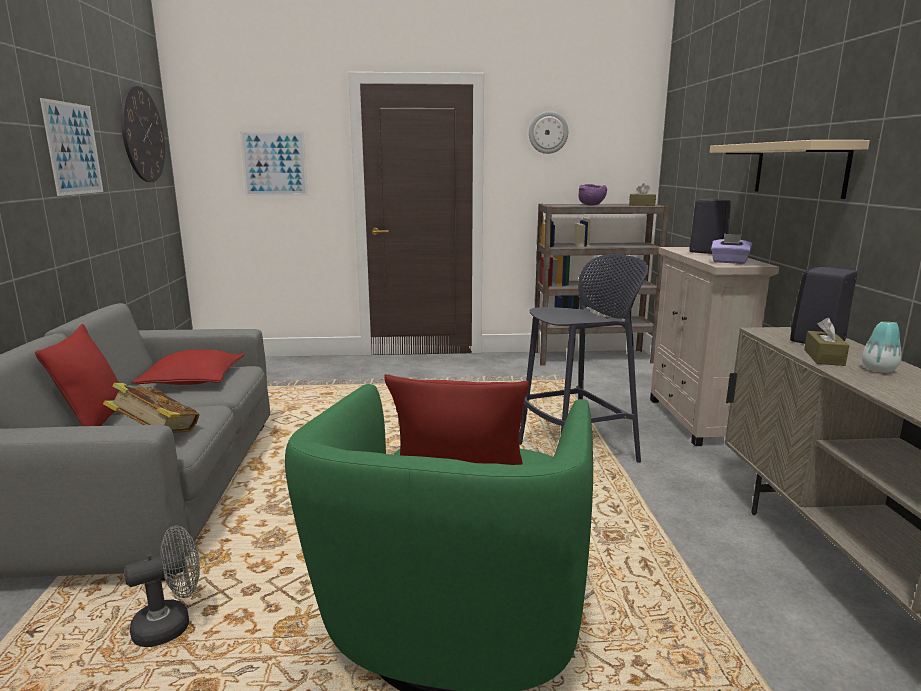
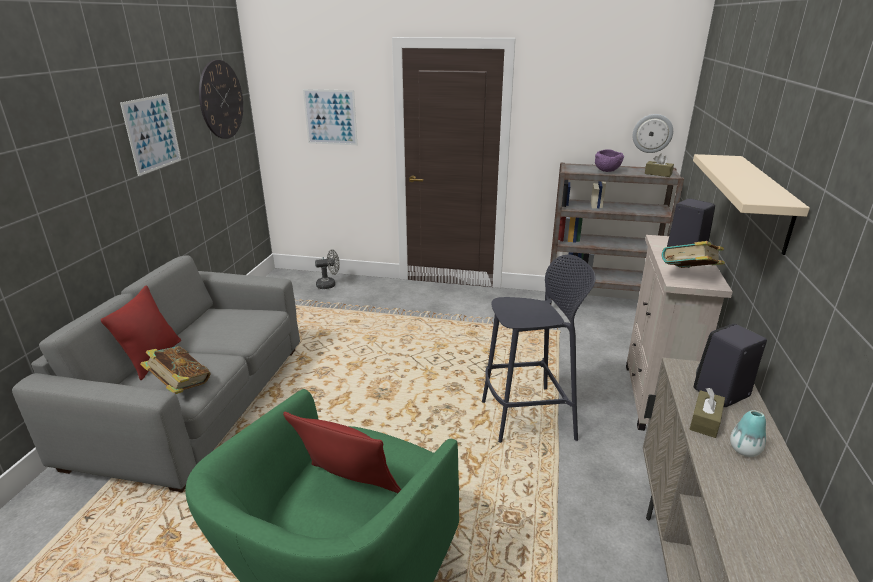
camera: 15 degrees right, 10 degrees up
(171, 624) = (168, 531): grey fan -> grey fan (329, 285)
(193, 380) = (232, 322): red pillow -> none
(548, 132) = (574, 96): wall clock -> wall clock (652, 133)
(729, 262) = (688, 276): purple tissue box -> book

